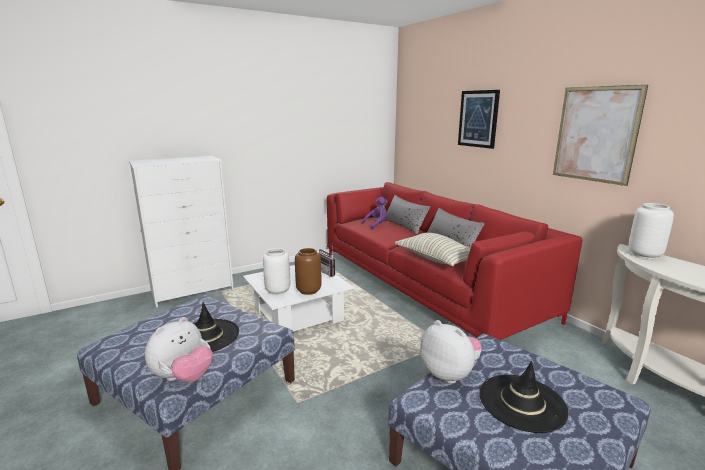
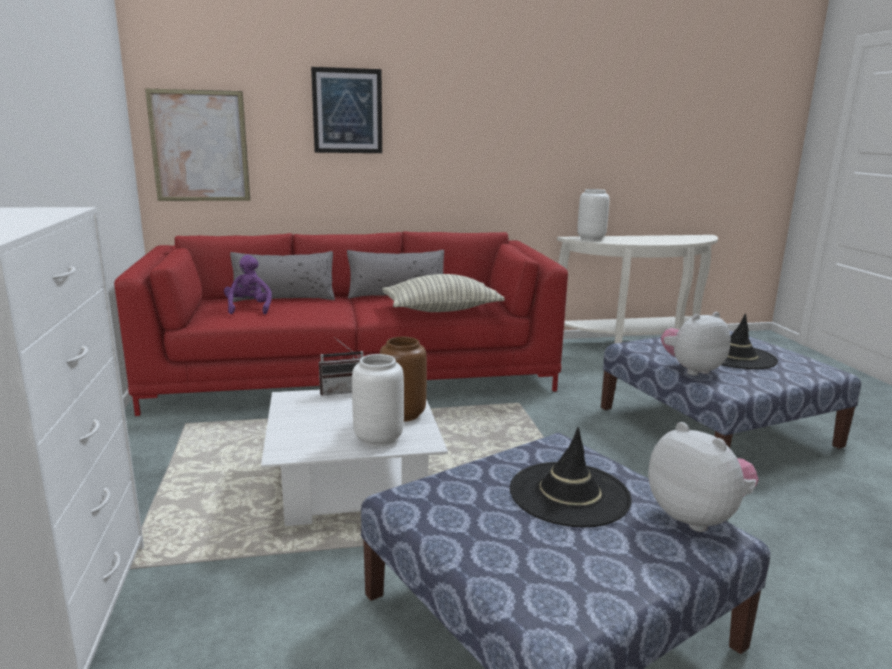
camera: 70 degrees left, 0 degrees up
(595, 134) = (515, 127): picture -> picture (199, 146)

